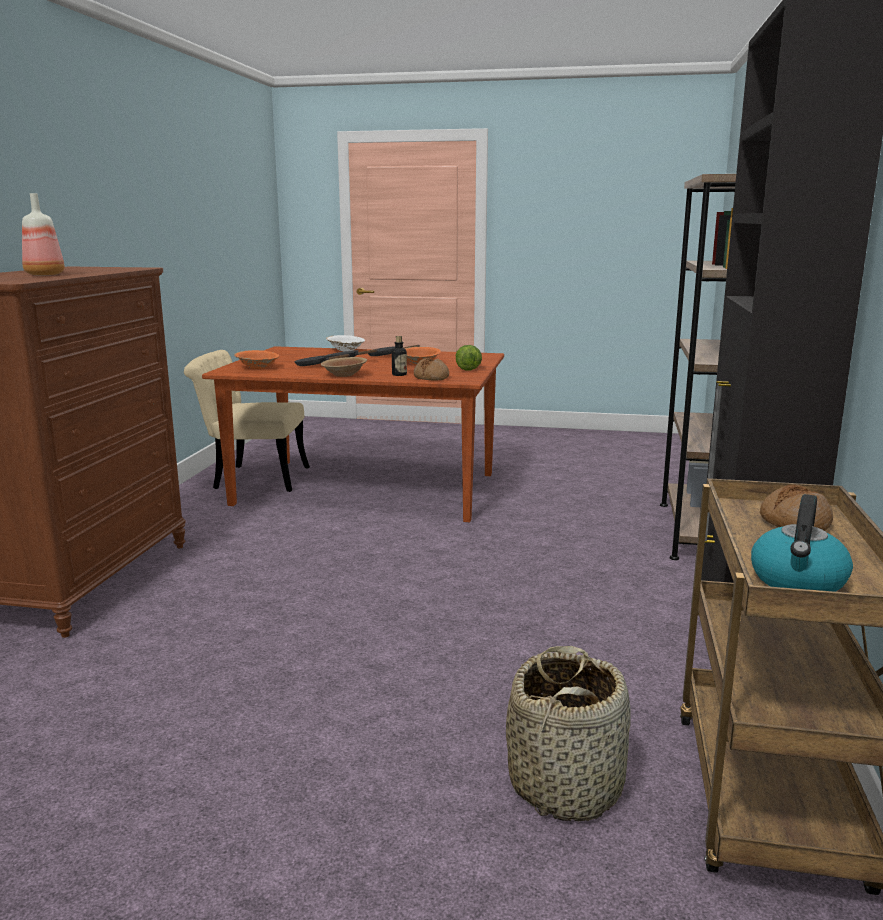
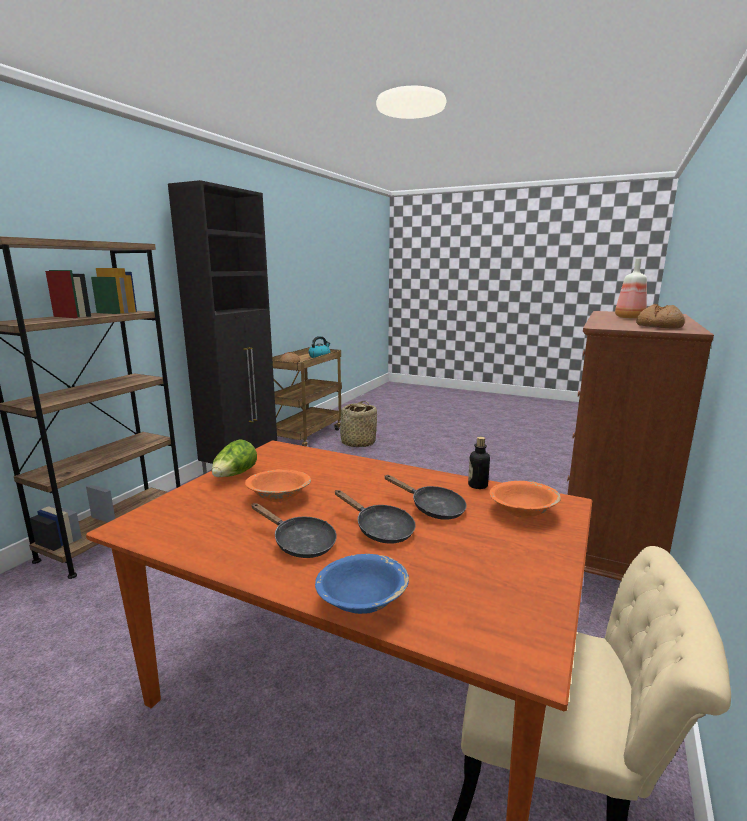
camera: 165 degrees left, 0 degrees up
(344, 375) = (398, 472): brown bowl -> none
(345, 350) = (362, 602): white bowl -> blue bowl
(399, 374) = (333, 466): bottle -> bottle (477, 485)
(431, 377) = (304, 456): bread -> bread (658, 326)

